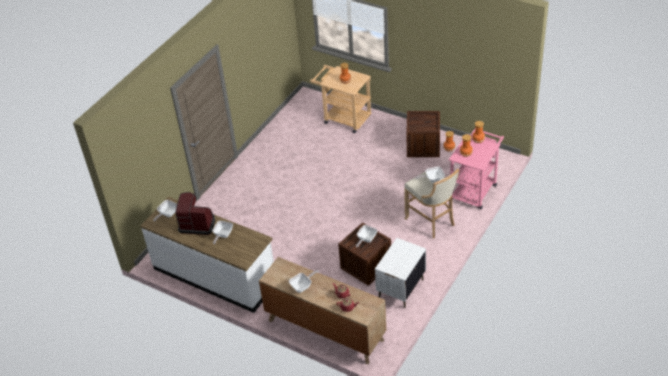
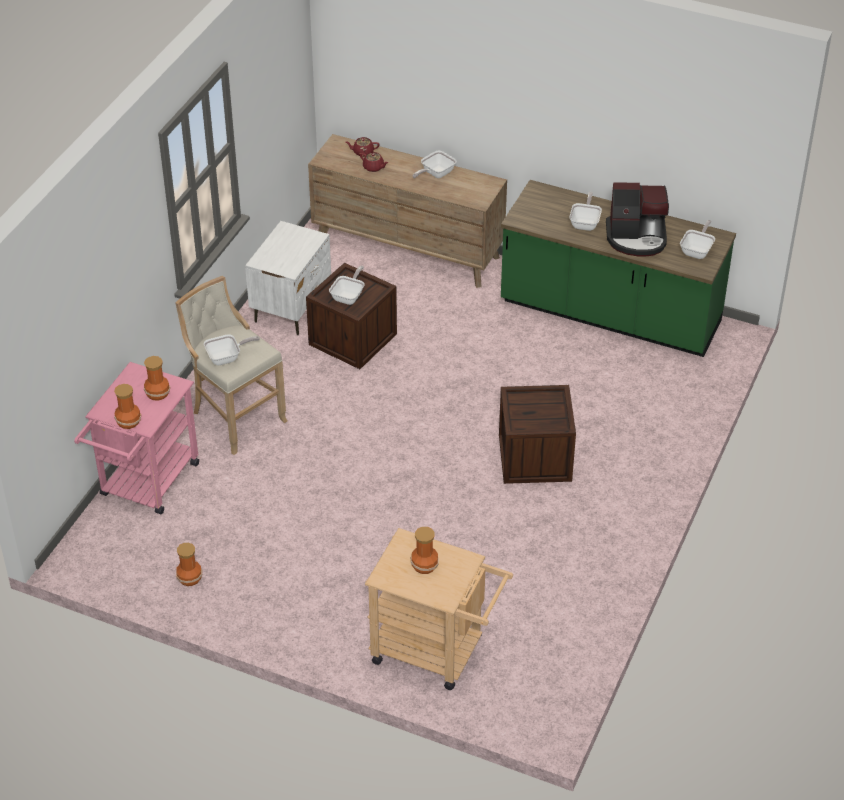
camera: 170 degrees right, 0 degrees up
(215, 275) = (610, 315): white counter -> green counter
(423, 146) = (247, 581): crate -> crate (534, 457)

